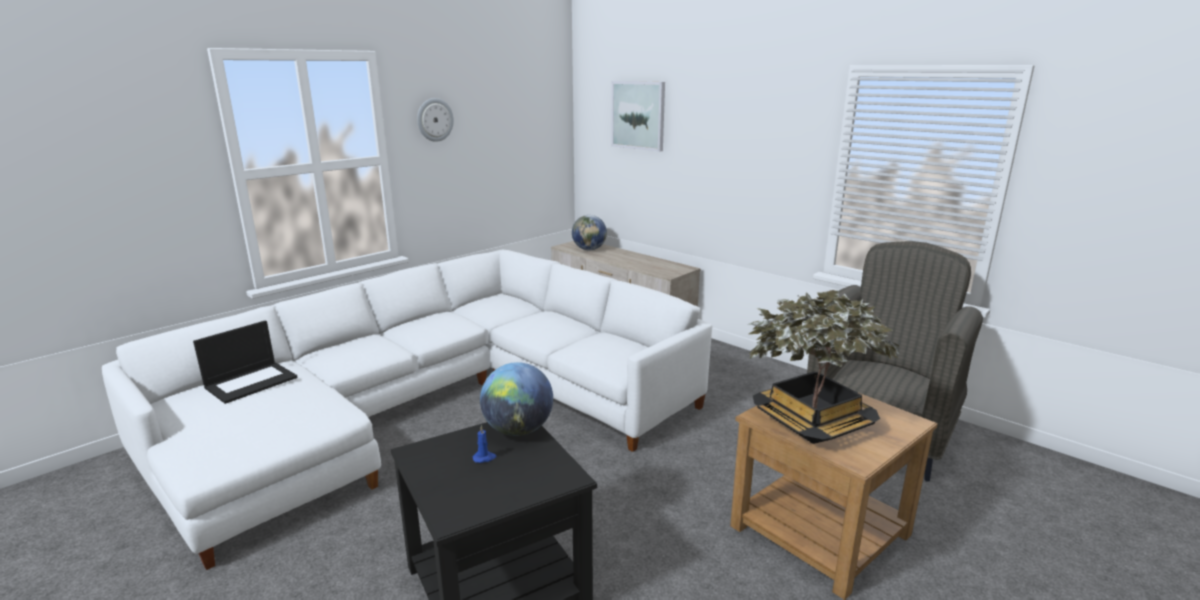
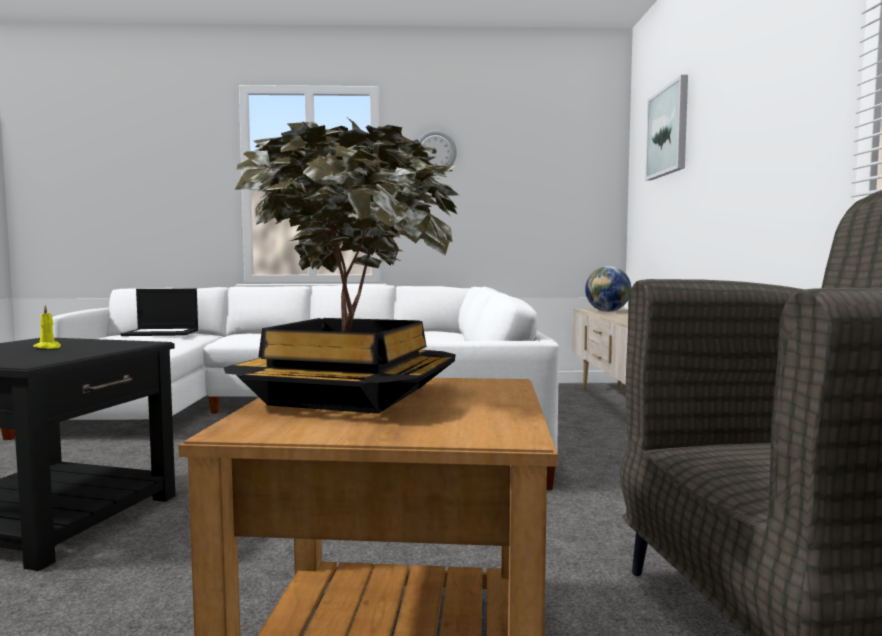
camera: 45 degrees right, 15 degrees down
(484, 458) = (48, 347): blue candle -> yellow candle
(518, 430) = (122, 345): globe -> none

